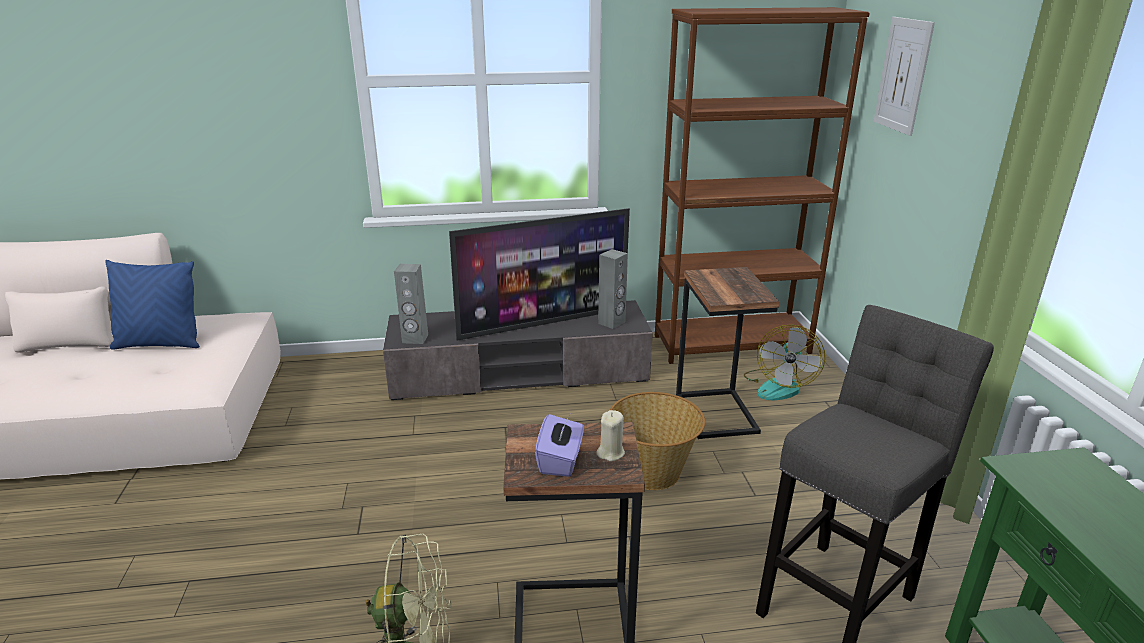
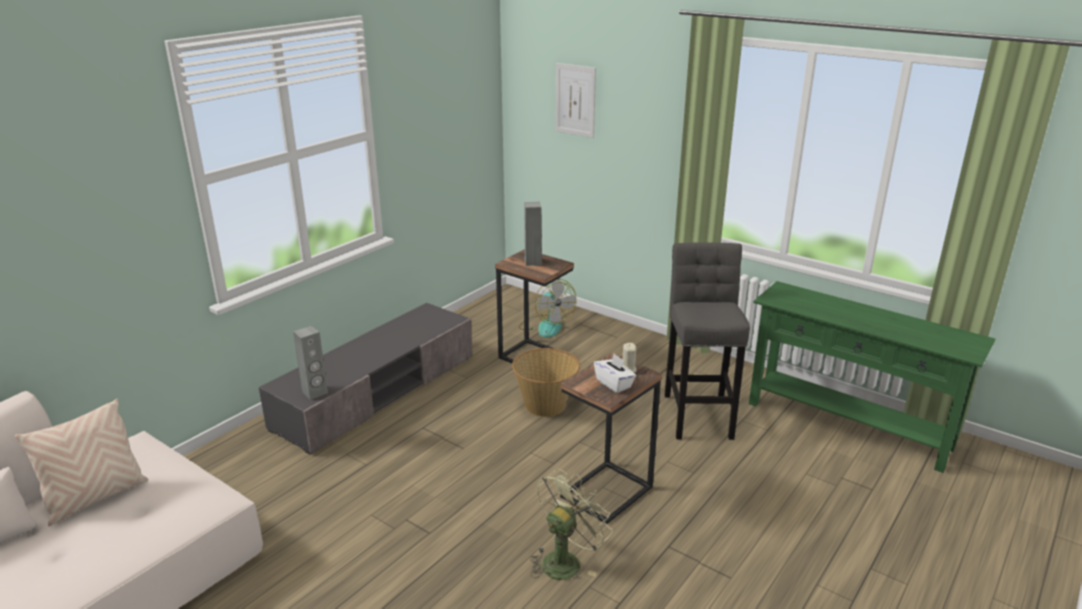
camera: 45 degrees left, 0 degrees up
(160, 344) = (96, 498): blue pillow -> beige pillow
(543, 323) = (391, 342): television -> none
(560, 461) = (614, 384): purple tissue box -> white tissue box
(612, 323) = (436, 323): grey speaker -> grey speaker (533, 262)
(731, 344) = (487, 312): brown bookcase -> none

